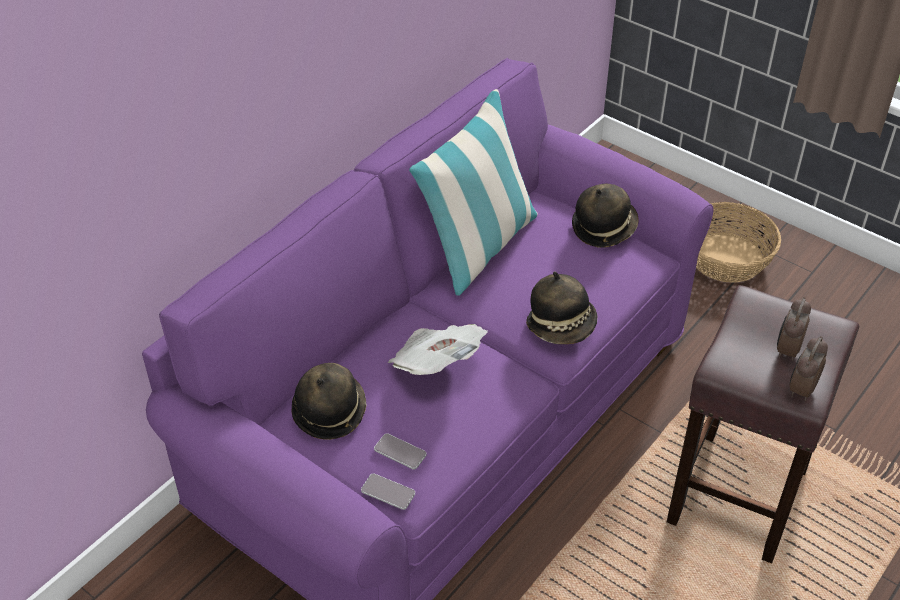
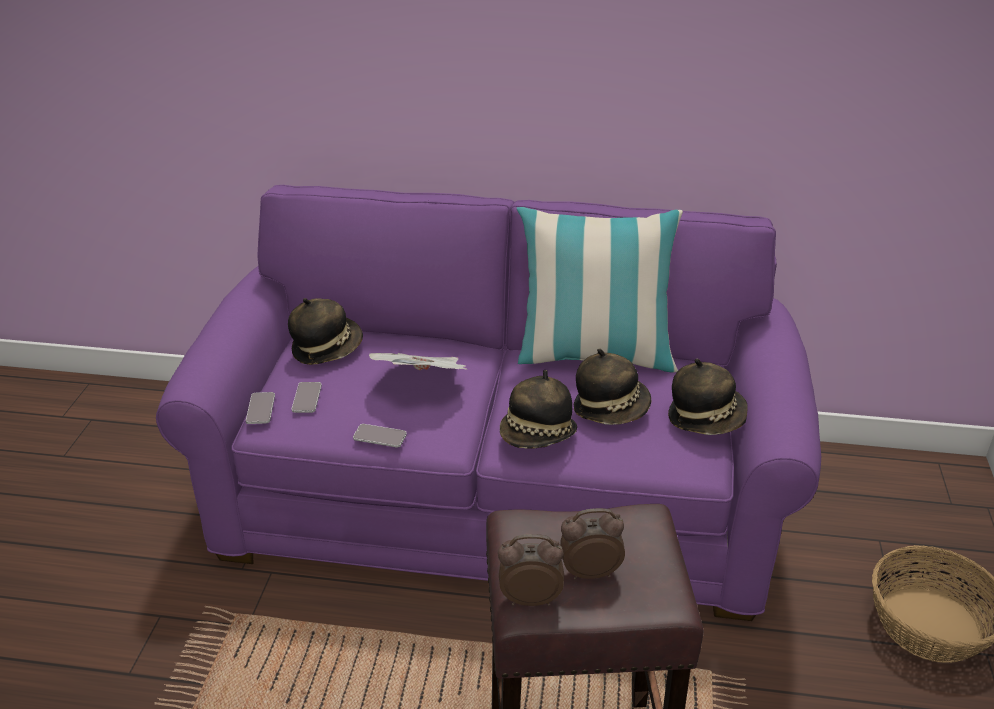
camera: 60 degrees right, 10 degrees down
(492, 422) = (380, 436): none -> phone
(557, 270) = (611, 409): none -> hat

